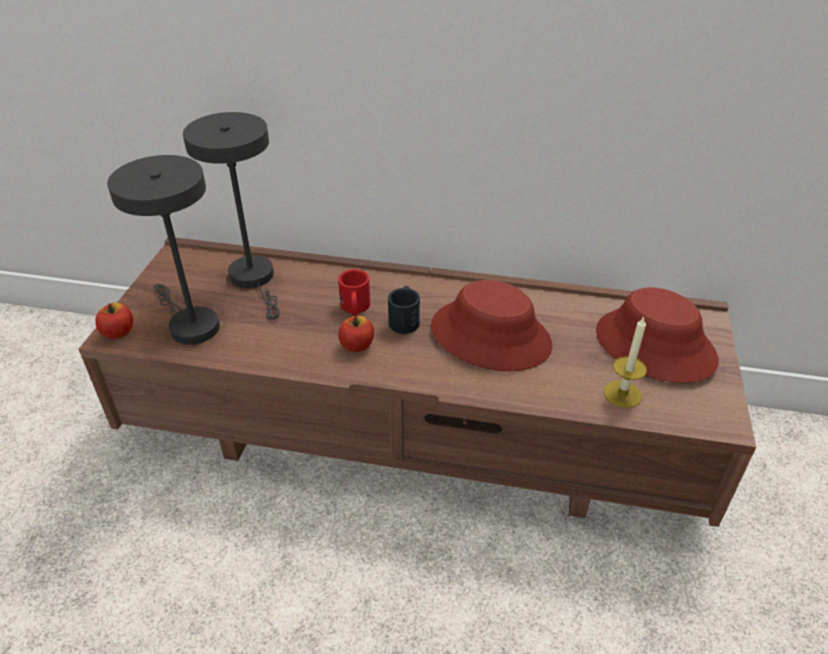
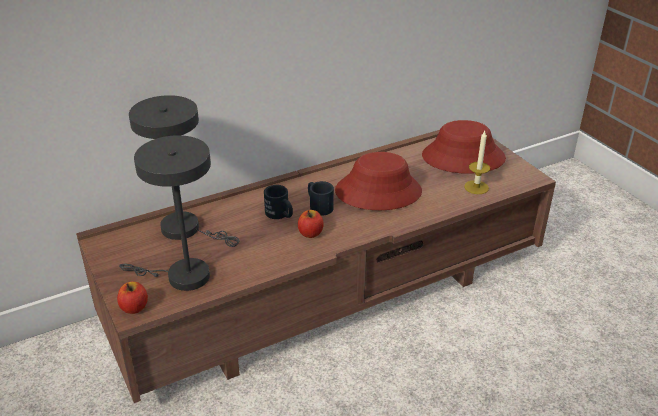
camera: 40 degrees left, 5 degrees down
(355, 308) = (280, 214): red mug -> black mug

